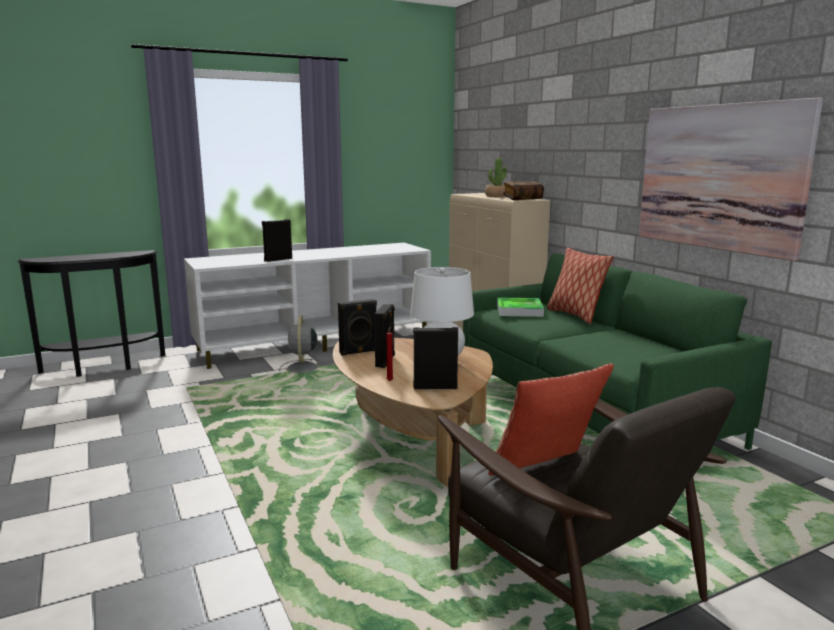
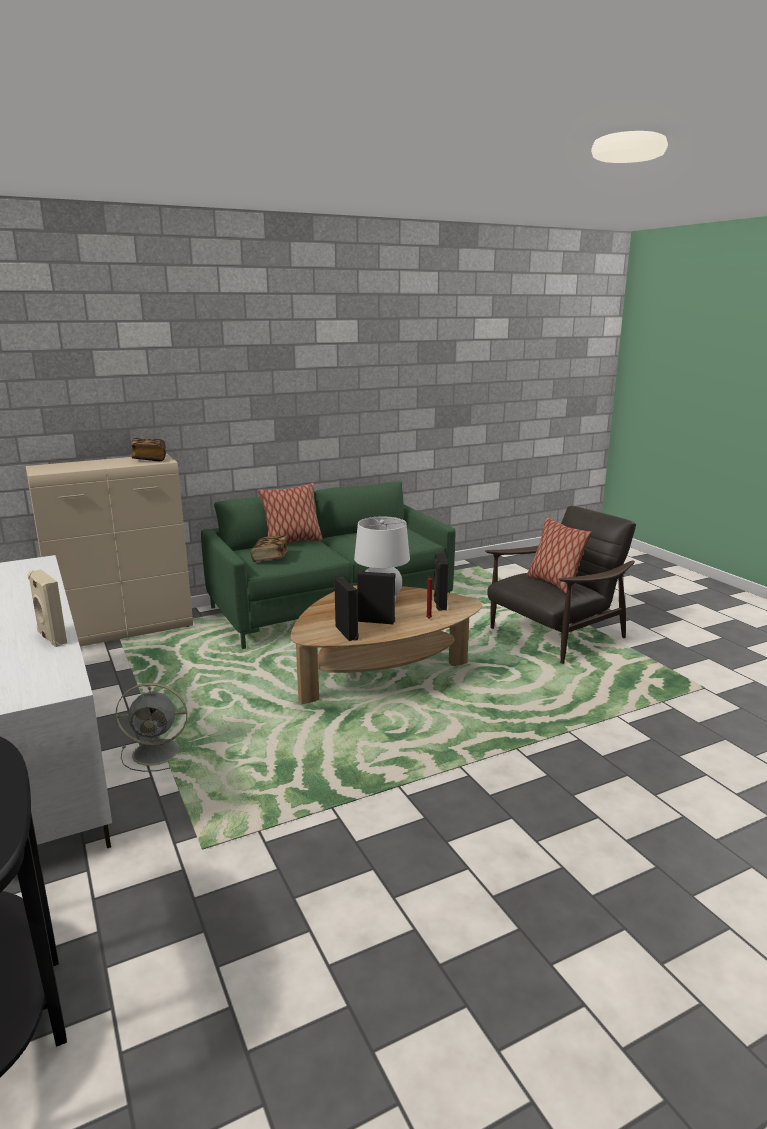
camera: 90 degrees left, 5 degrees up
(277, 259) = (51, 638): black speaker -> beige speaker
(497, 196) = (99, 463): potted plant -> none
(519, 310) = (270, 557): tray -> book
(719, 177) = (347, 408): picture -> none

